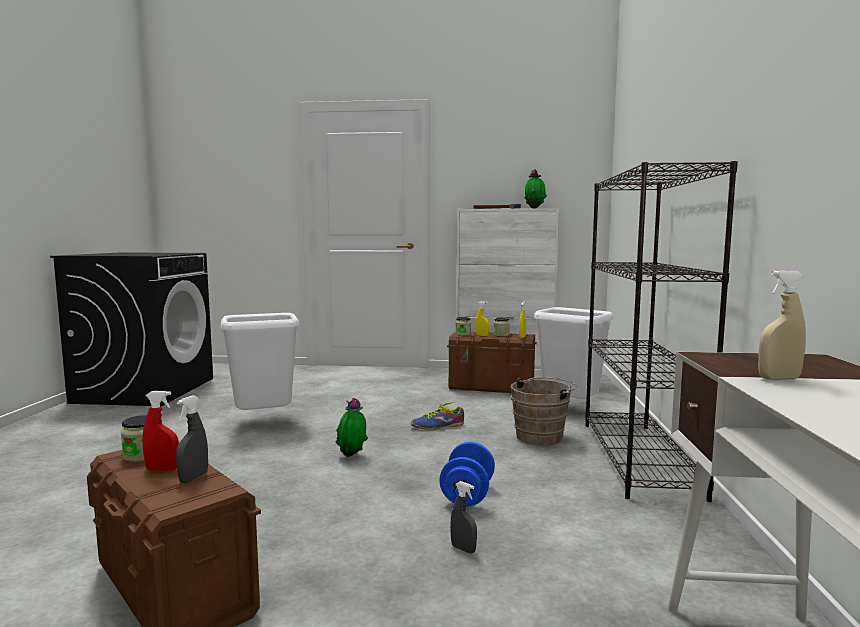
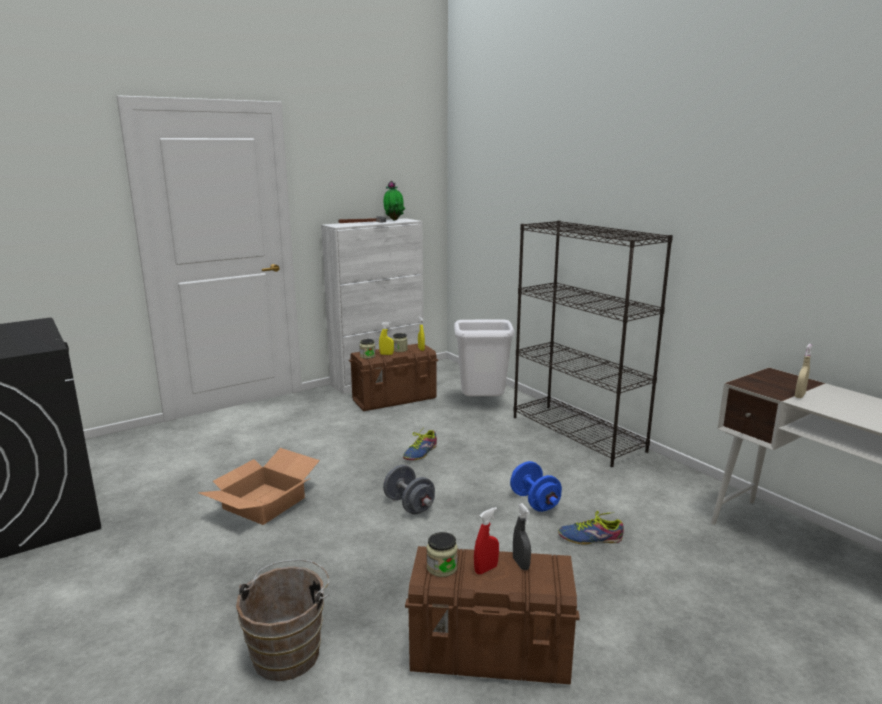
camera: 40 degrees left, 10 degrees up
(265, 421) = (264, 502): white trash can -> cardboard box
(352, 457) = (409, 505): potted plant -> grey dumbbell
(463, 549) = (590, 538): grey spray bottle -> shoe
(542, 436) = (502, 436): brown bucket -> brown bucket (289, 651)

